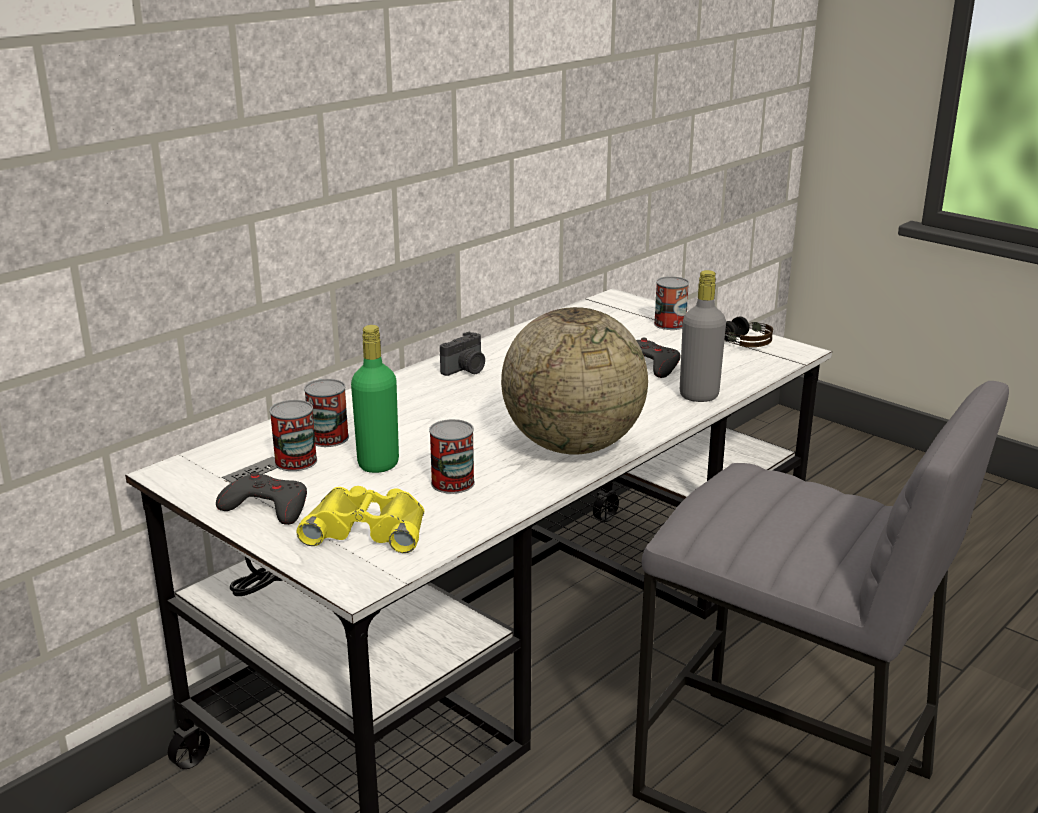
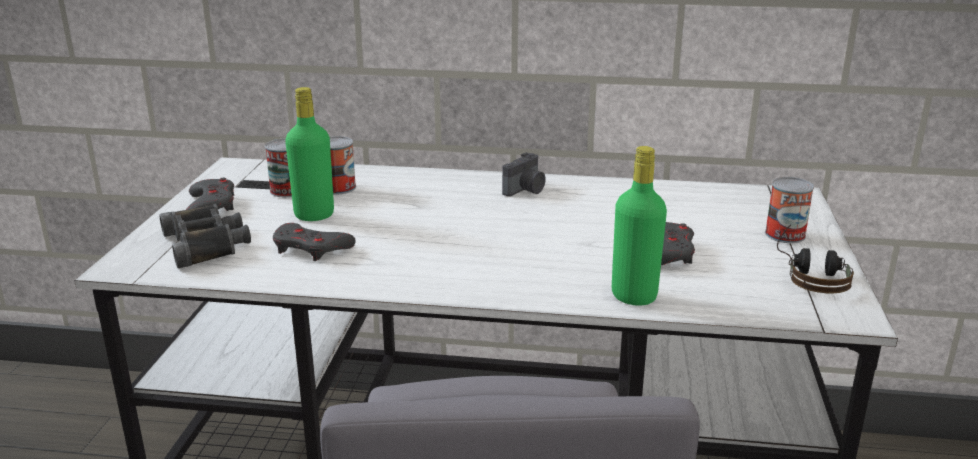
camera: 55 degrees right, 0 degrees up
(367, 528) = (206, 244): yellow binoculars -> black binoculars
(452, 483) = (311, 248): can -> grey game controller
(466, 370) = (526, 190): camera -> camera turned 60 degrees counterclockwise
(572, 446) = (437, 271): globe -> none
(699, 396) = (634, 296): grey bottle -> green bottle

